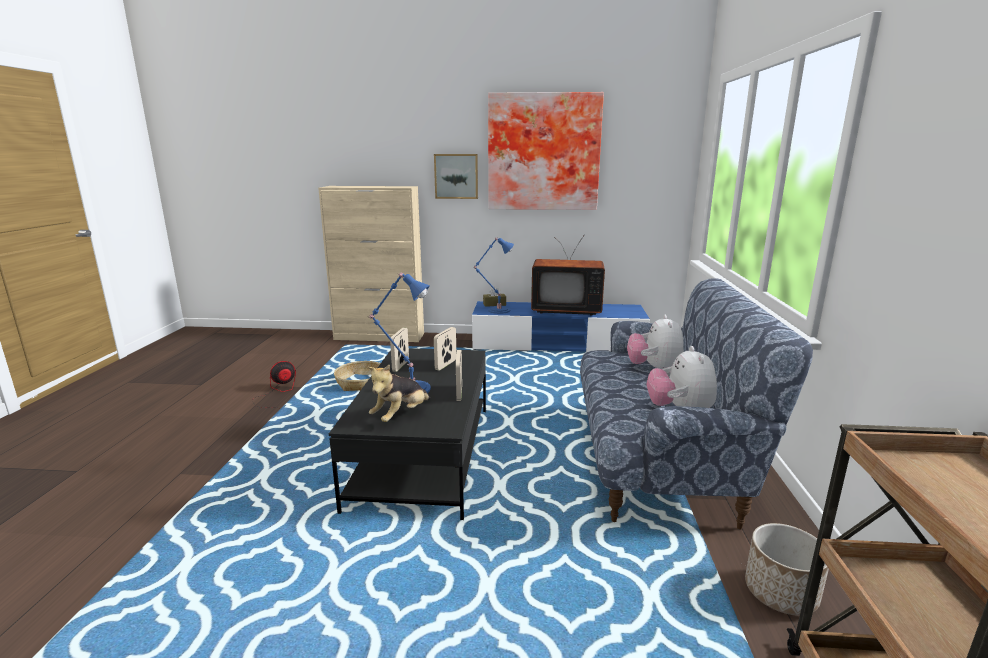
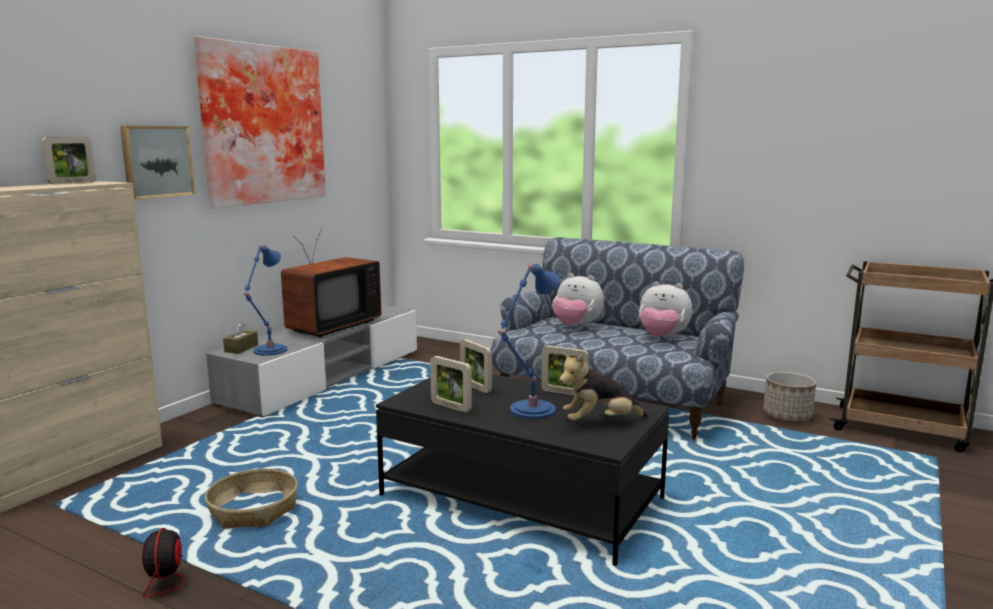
camera: 65 degrees left, 5 degrees down
(396, 186) = (72, 183): none -> picture frame
(400, 415) = (600, 422): plush toy -> plush toy turned 105 degrees clockwise
(557, 345) = (325, 376): blue tv stand -> grey tv stand

